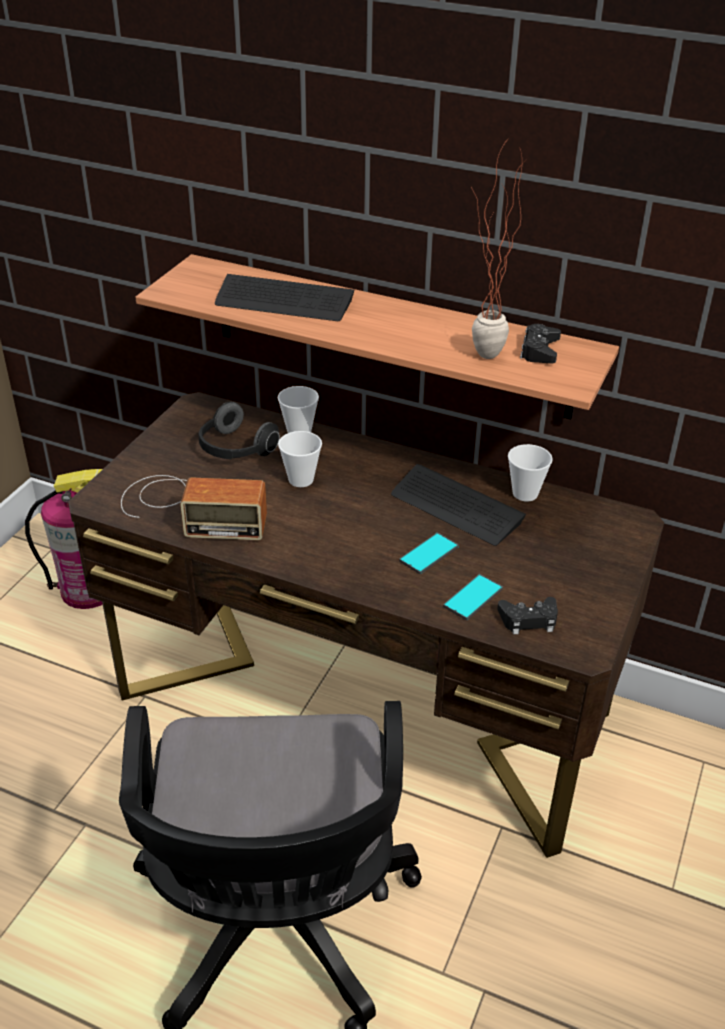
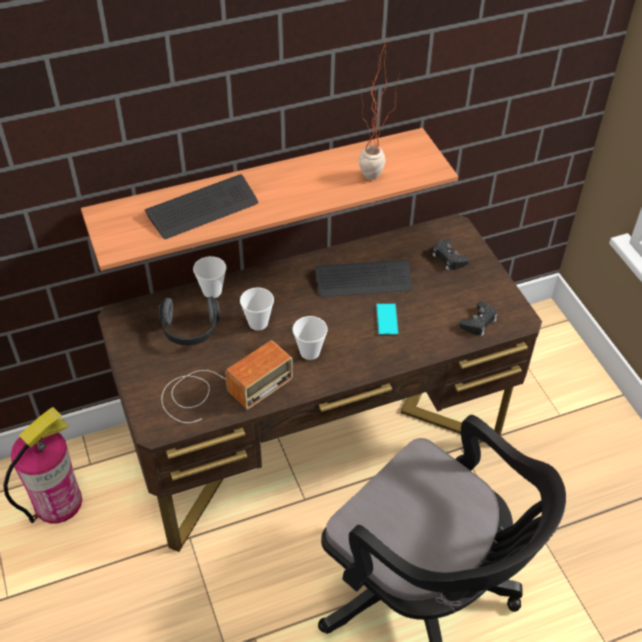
camera: 45 degrees left, 10 degrees up
(473, 597) = (439, 329): phone -> none
(525, 493) = (386, 246): cup -> cup (310, 352)
(539, 350) = (391, 156): black game controller -> black game controller (449, 258)

